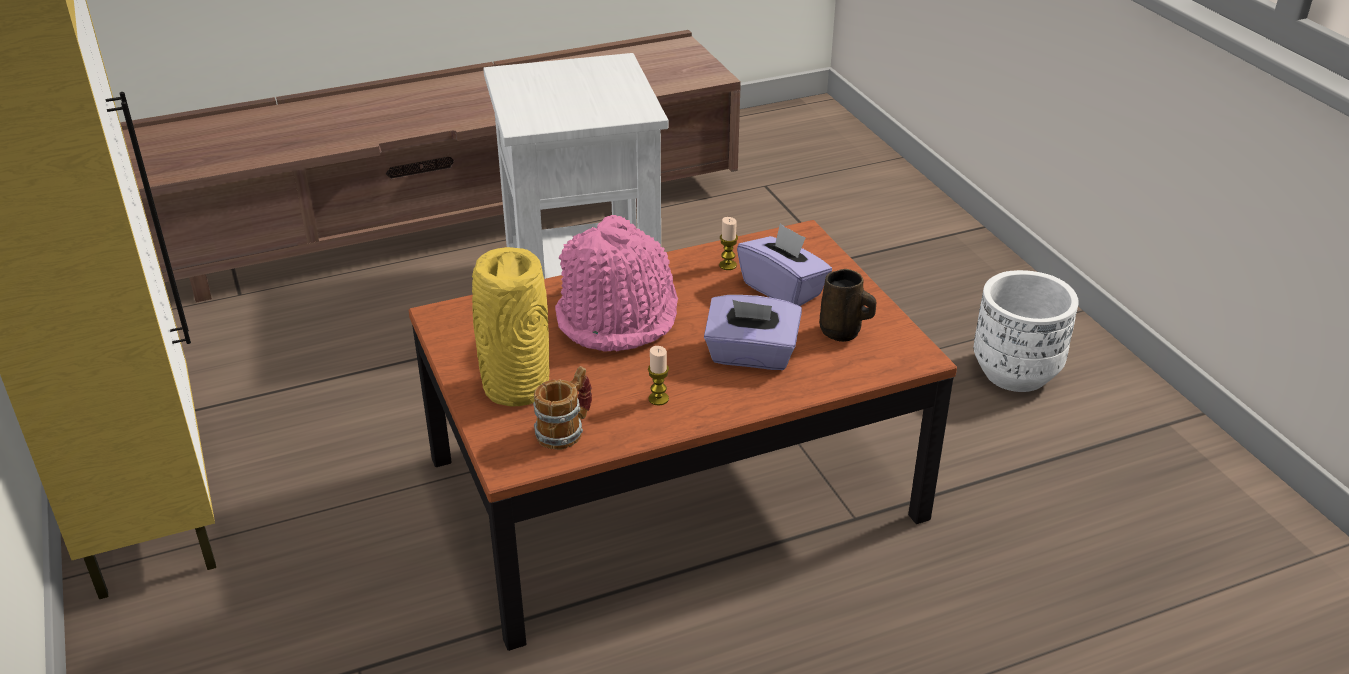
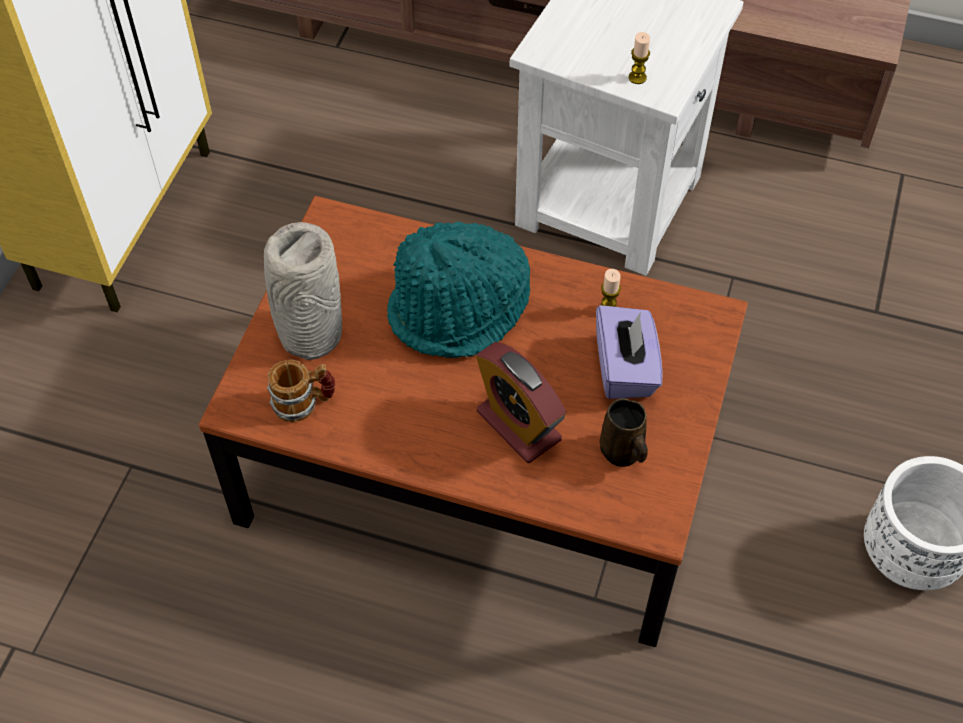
camera: 40 degrees right, 20 degrees up
(515, 389) = (309, 335): yellow vase -> grey vase
(618, 315) = (460, 308): pink hat -> turquoise hat
(658, 399) = (400, 420): candle -> candle (637, 77)
(751, 356) = (518, 425): purple tissue box -> alarm clock

